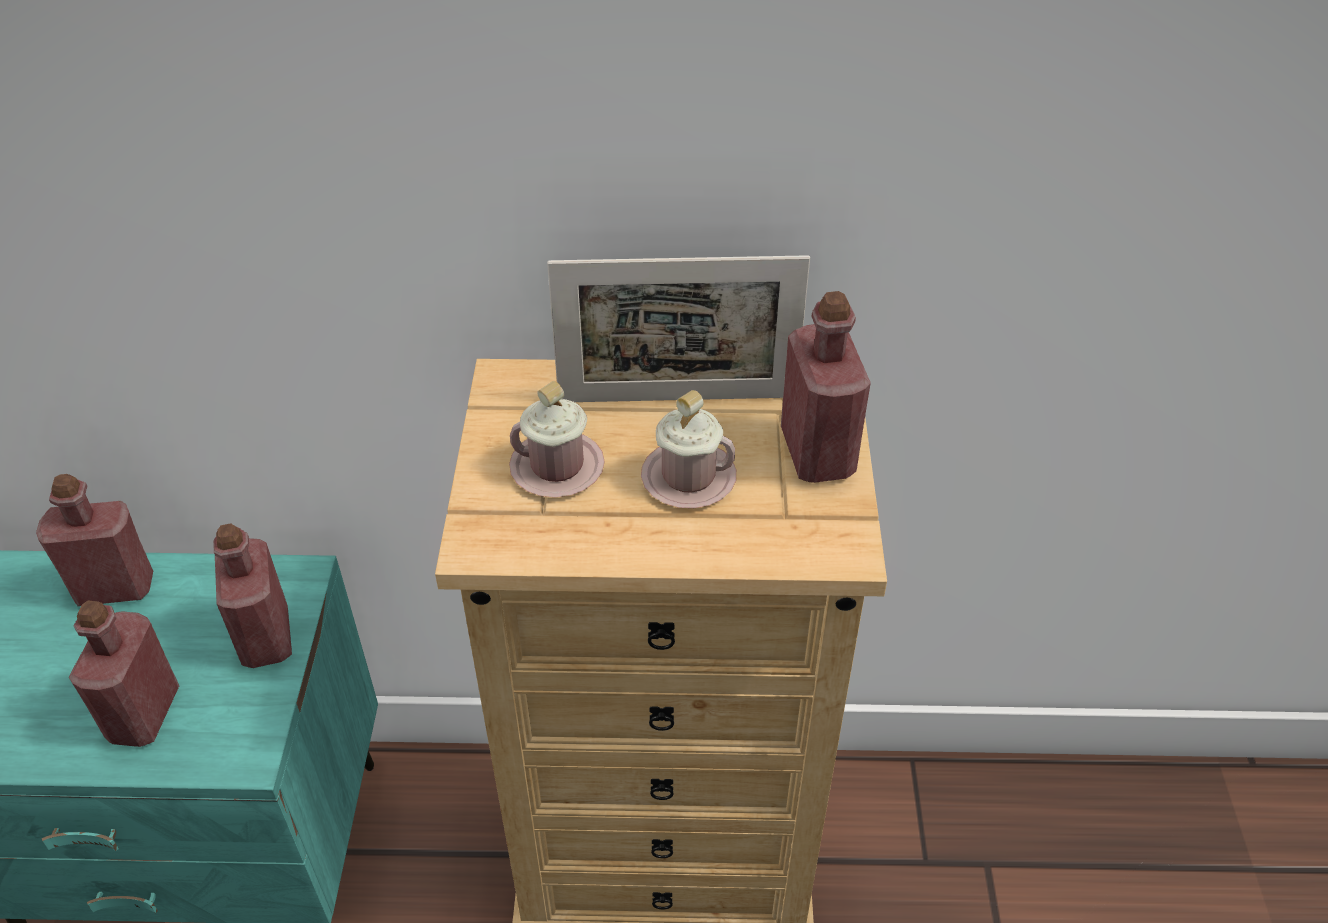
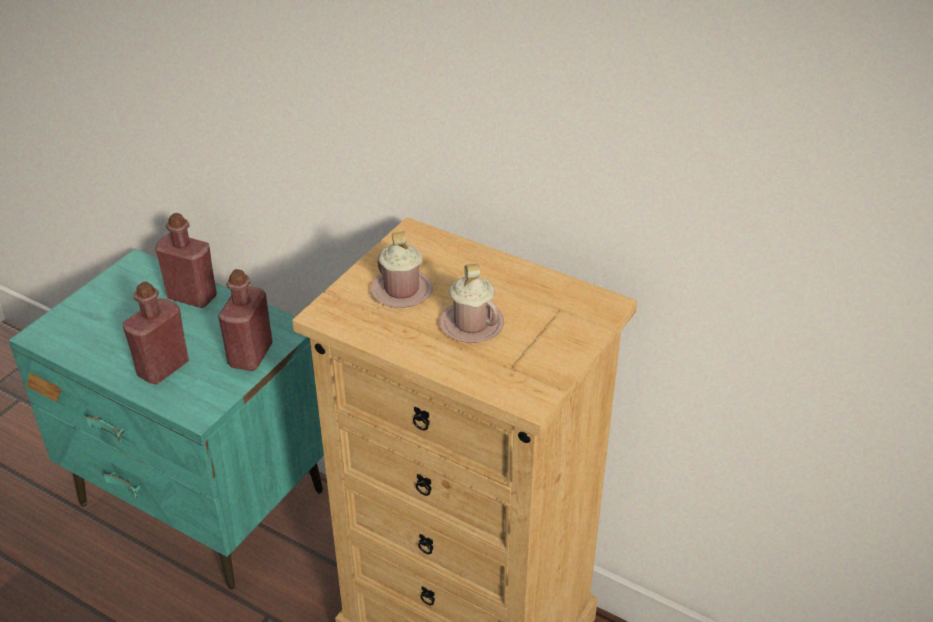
camera: 30 degrees right, 5 degrees down
(677, 399) = (503, 279): picture frame -> none
(817, 453) = (562, 340): red bottle -> none

